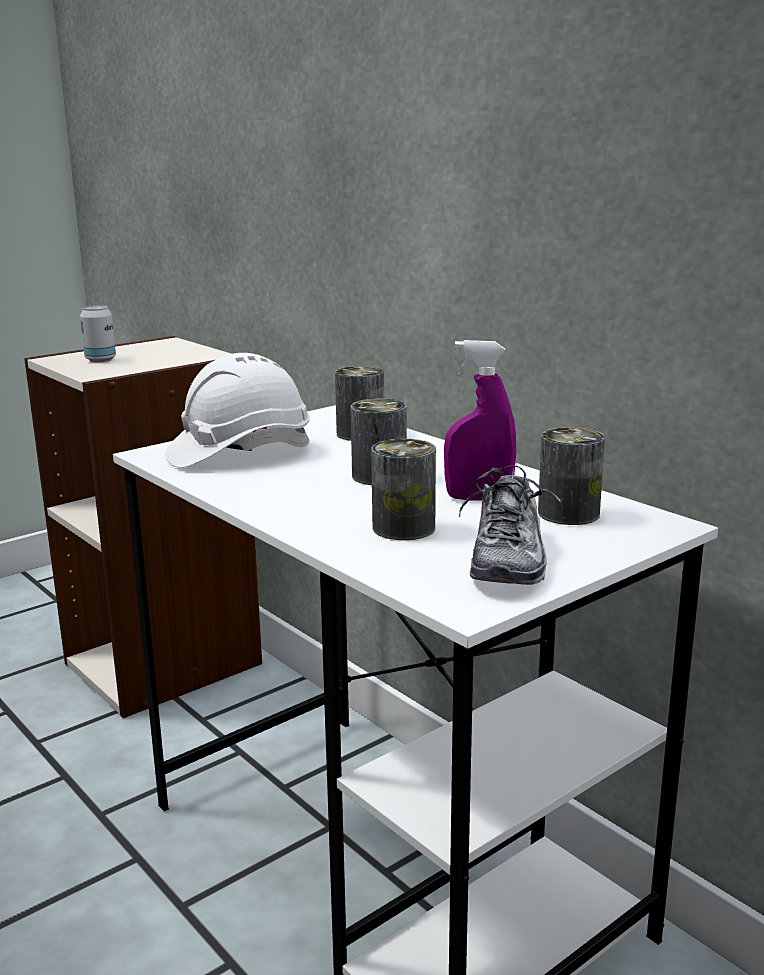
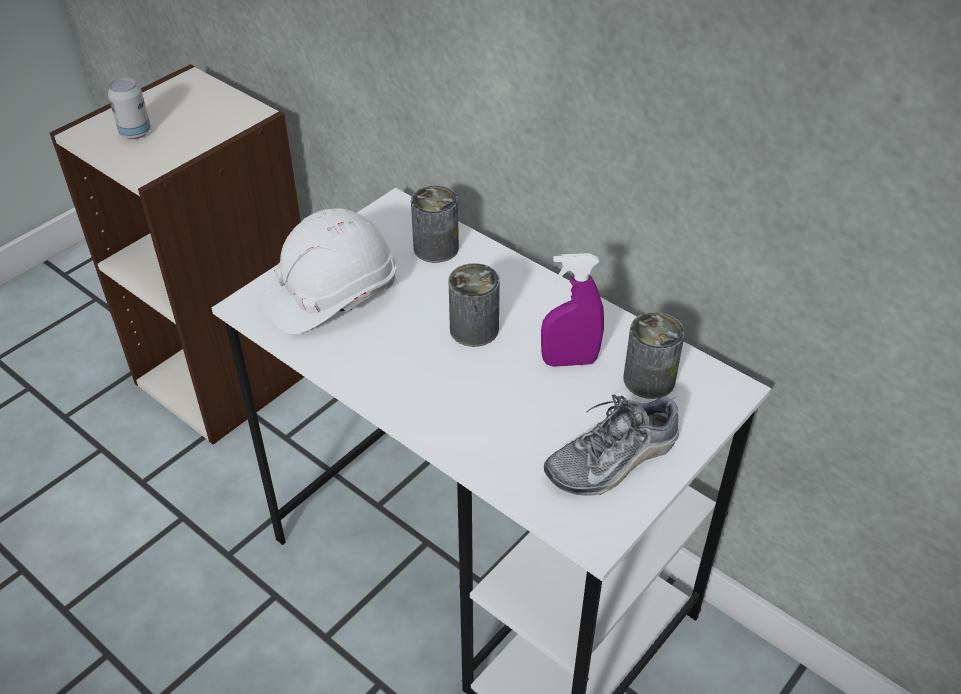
camera: 10 degrees left, 25 degrees up
(403, 528) = (517, 419): can -> none
(508, 559) = (613, 460): shoe -> shoe turned 60 degrees clockwise

